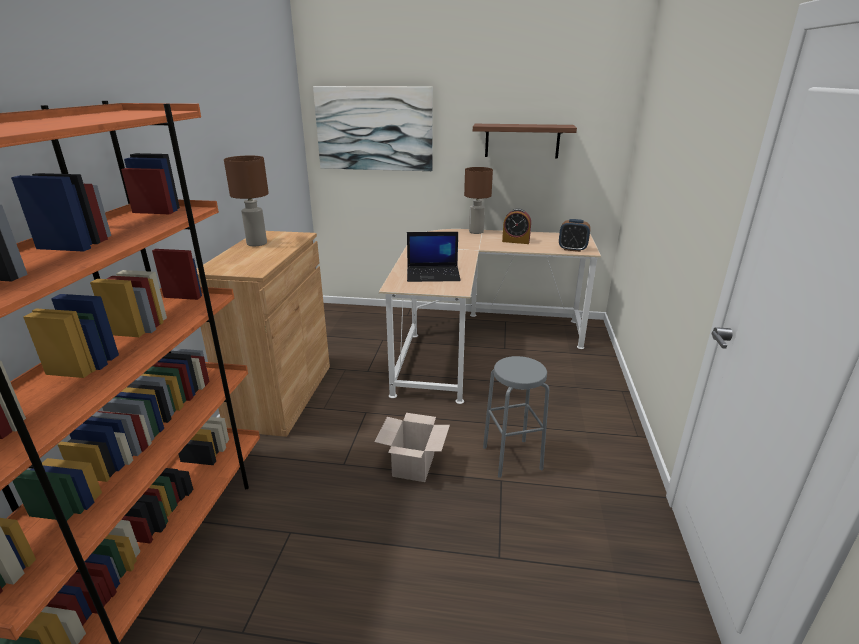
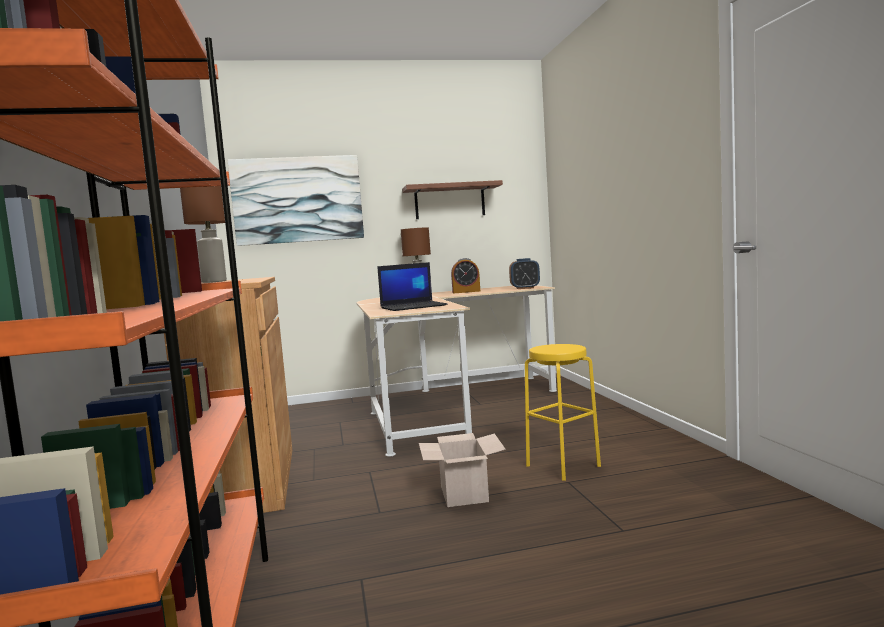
camera: 20 degrees left, 20 degrees down
(512, 458) = (562, 465): grey stool -> yellow stool

